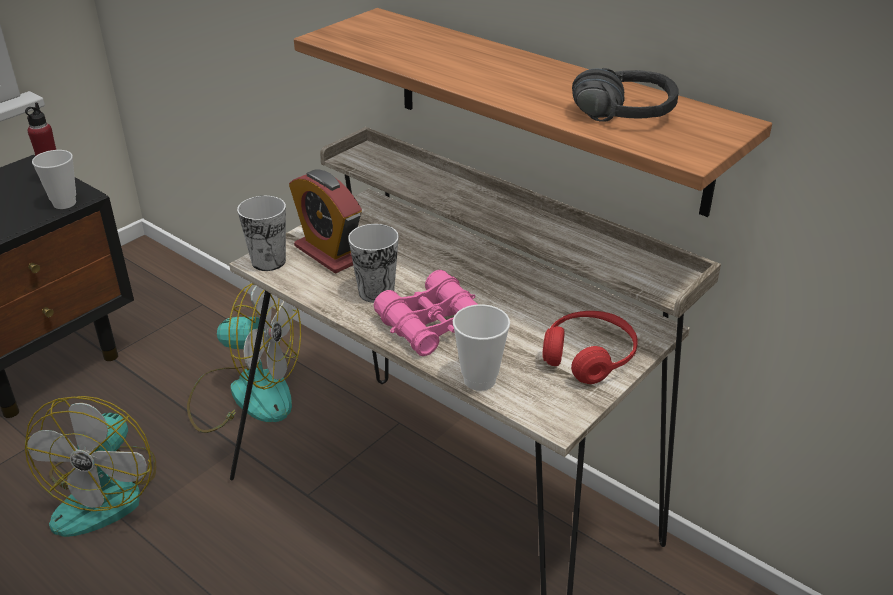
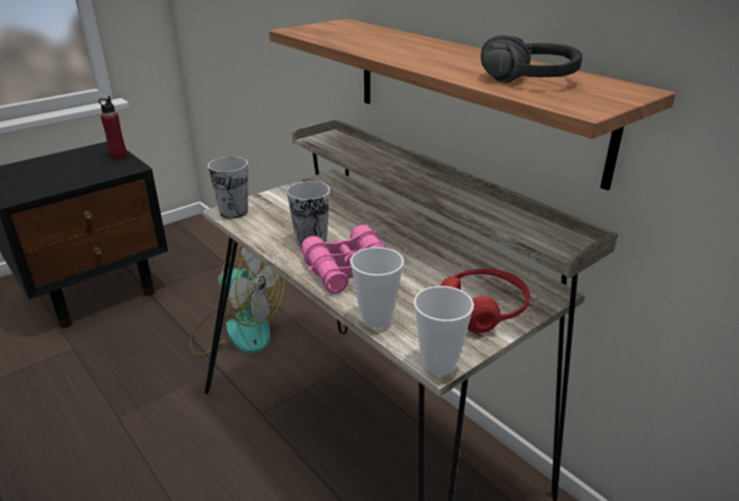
camera: 10 degrees right, 5 degrees down
(64, 203) = (118, 170): cup -> cup (439, 364)
(107, 491) = (112, 390): fan -> none
(329, 253) = (284, 210): alarm clock -> none

